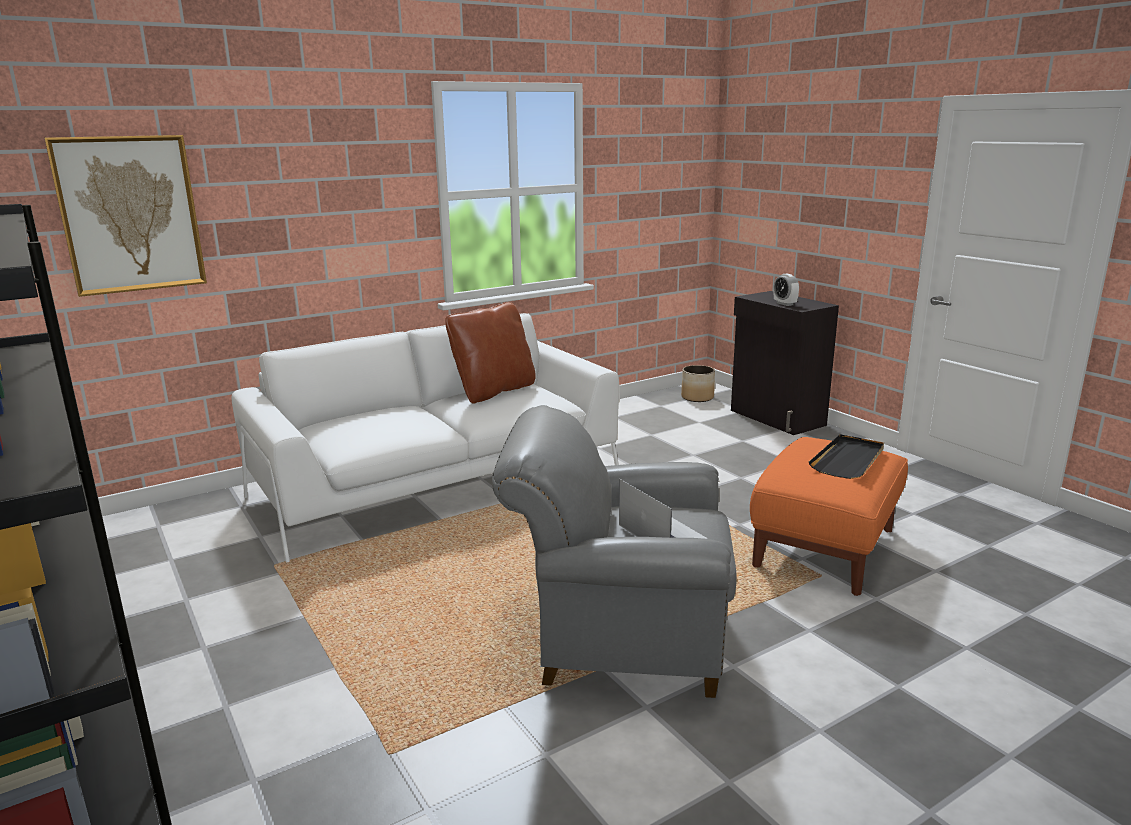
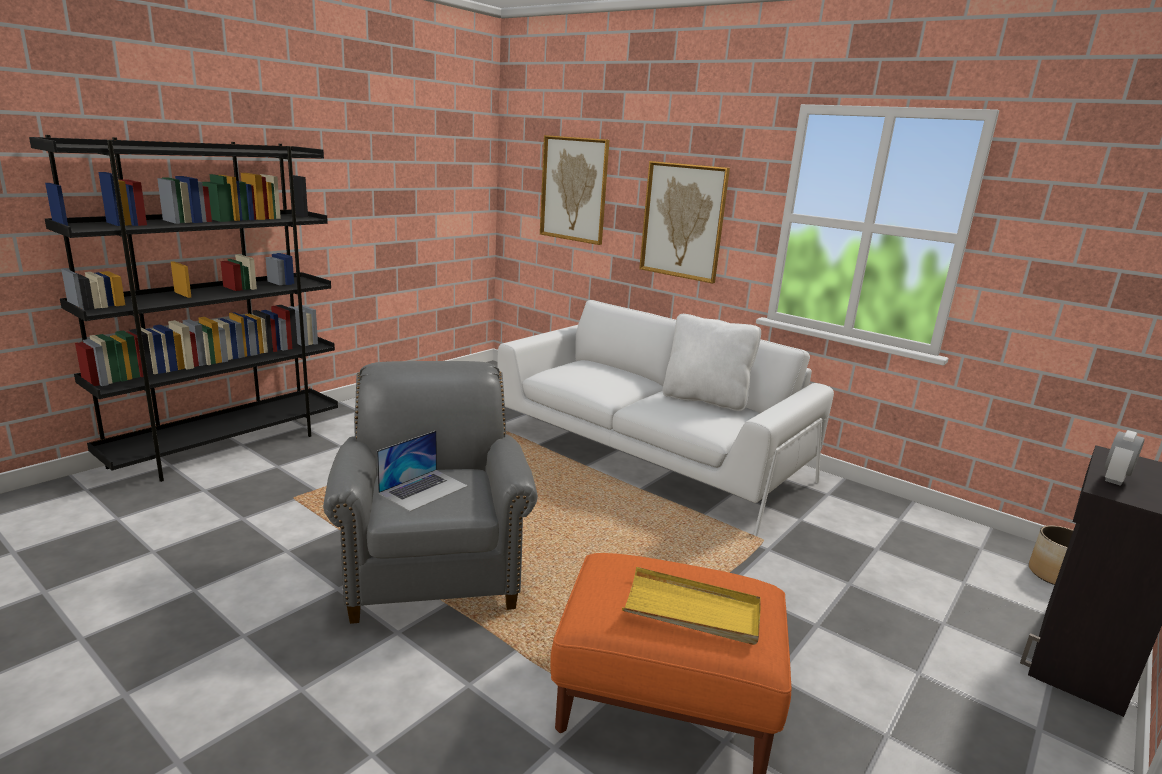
camera: 70 degrees right, 0 degrees up
(325, 224) = (683, 221): none -> picture
(494, 391) = (705, 399): brown pillow -> white pillow
(848, 460) = (692, 610): black tray -> yellow tray

